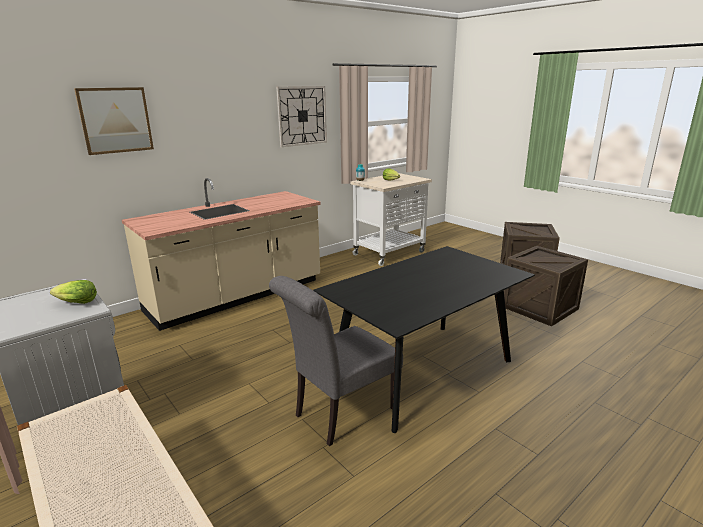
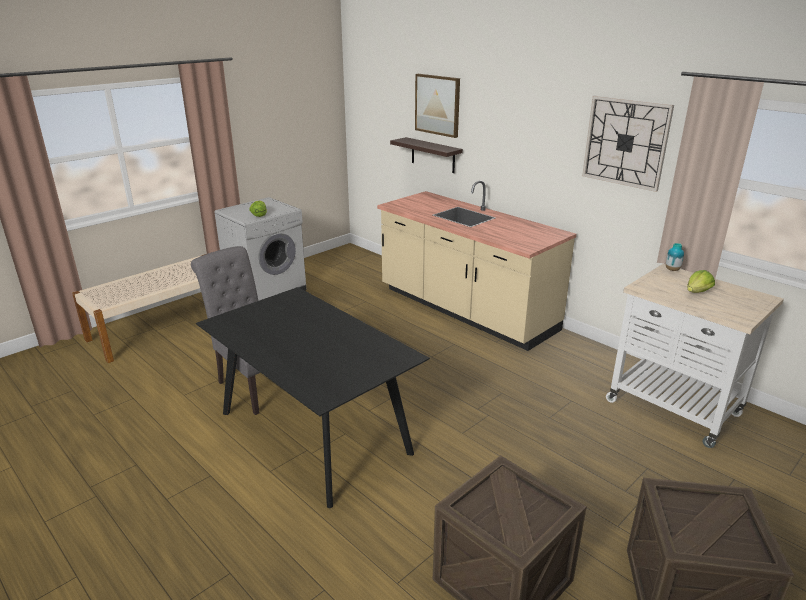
camera: 85 degrees right, 5 degrees up
(120, 177) = (433, 155): none -> shelf

